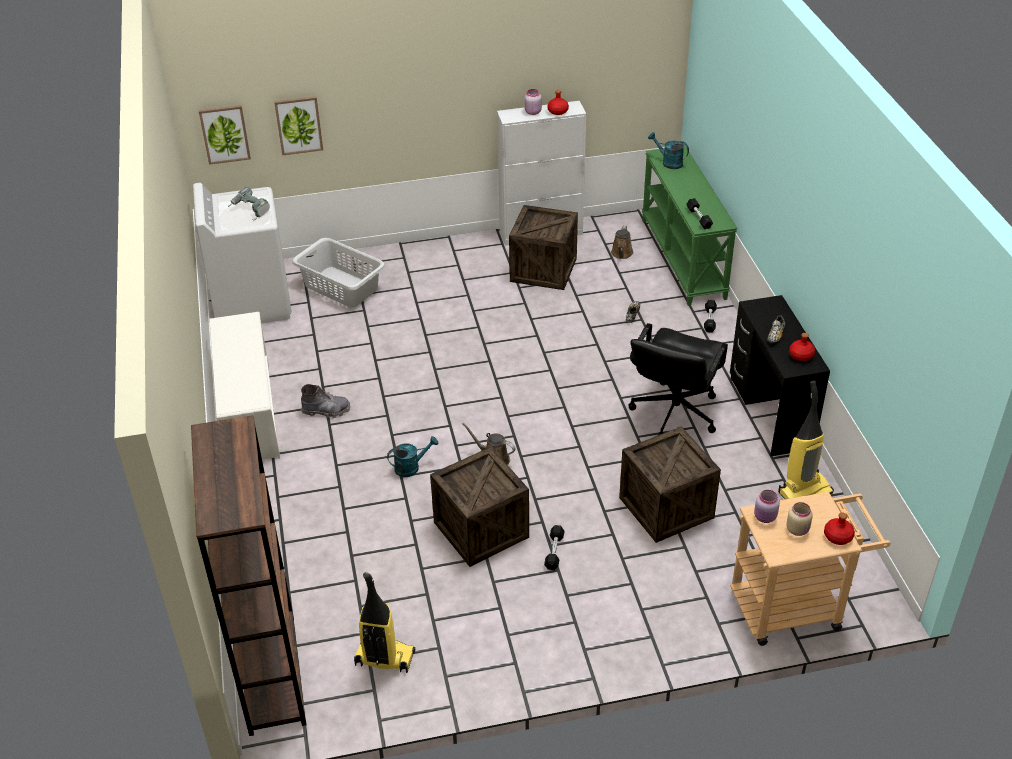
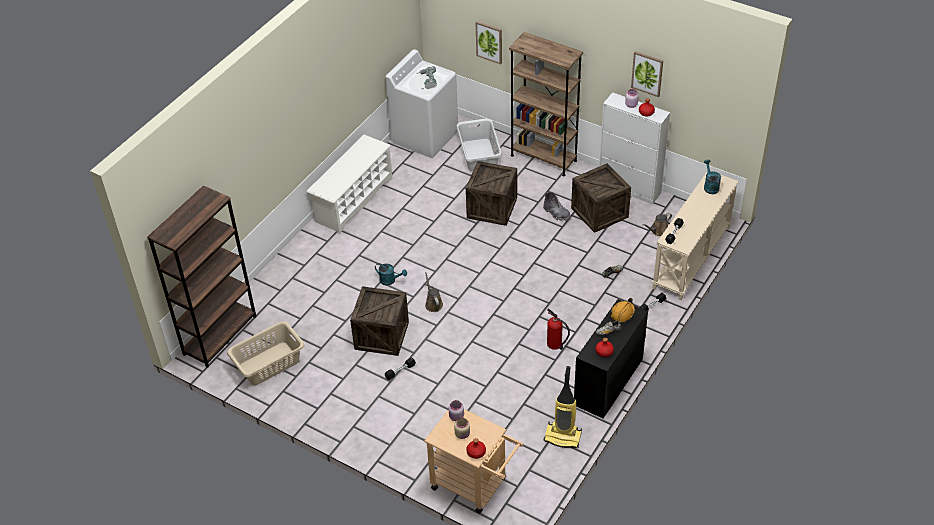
camera: 45 degrees right, 5 degrees up
(225, 134) = (446, 27): picture -> picture (647, 73)
(326, 411) = (388, 223): grey boot -> grey boot (556, 213)
(384, 659) = (268, 363): vacuum cleaner -> beige laundry basket
(416, 253) = (543, 158): none -> brown bookcase
(666, 507) = (481, 390): crate -> crate (492, 208)
(673, 413) = (555, 344): black office chair -> fire extinguisher
(684, 258) = (692, 258): green console table -> beige console table
(763, 311) = (622, 313): none -> orange hard hat

